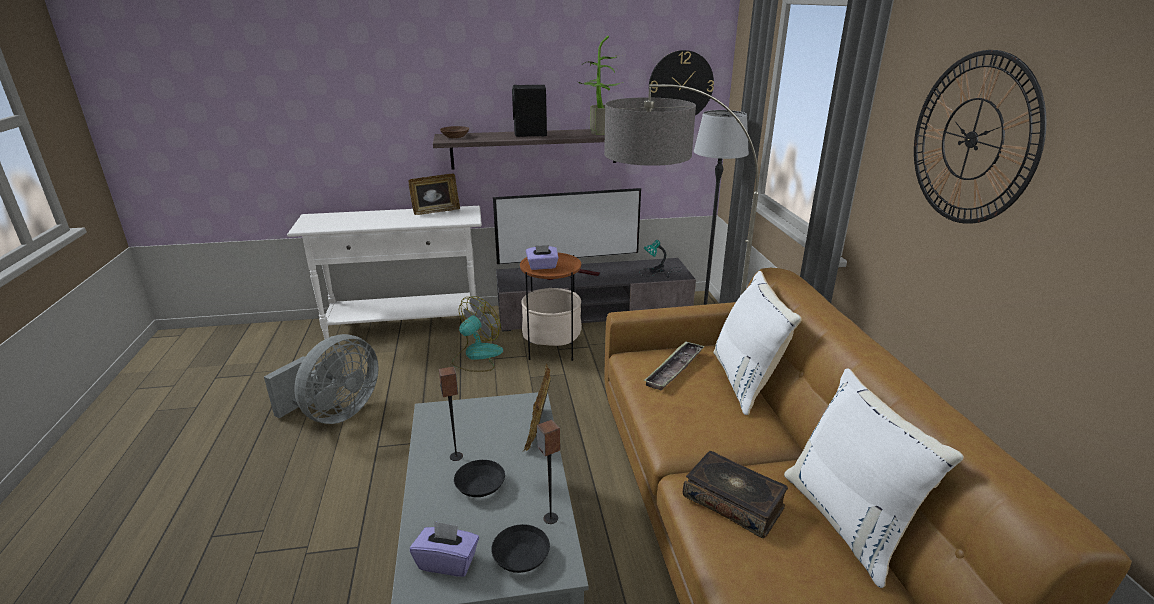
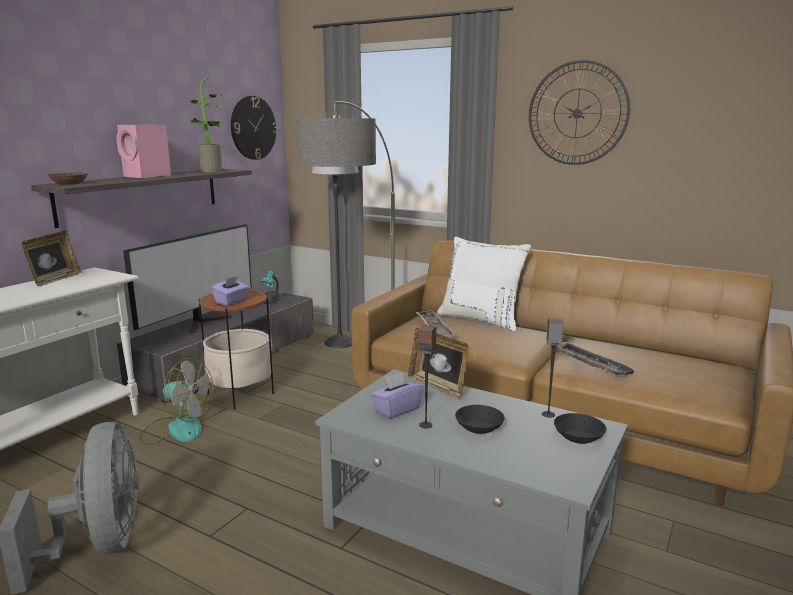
camera: 50 degrees left, 10 degrees down
(447, 561) = (554, 464): purple tissue box -> purple tissue box (397, 409)
(477, 356) = (176, 429): fan -> fan turned 120 degrees clockwise
(530, 134) = (147, 176): black speaker -> pink speaker
(733, 501) = (591, 363): book -> tray
(848, 521) = (637, 347): white pillow -> none

